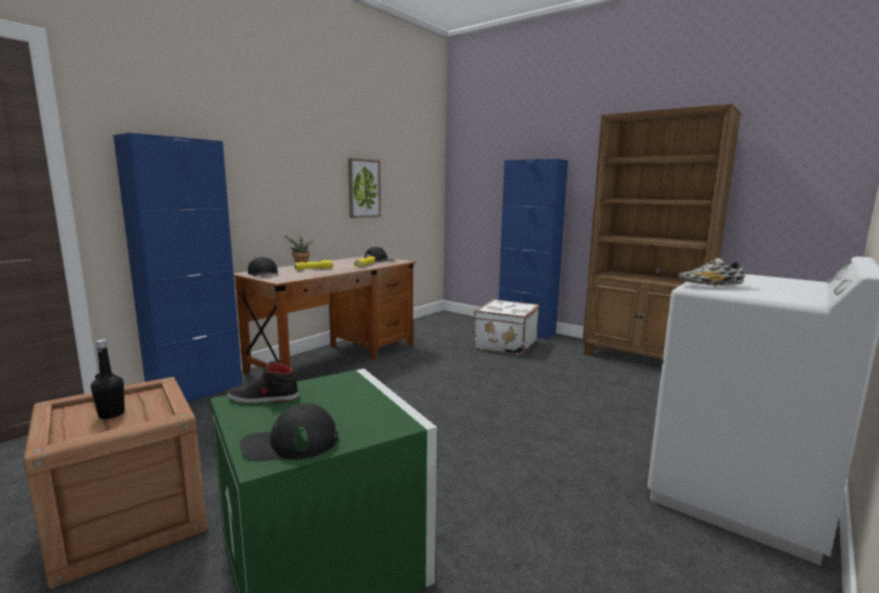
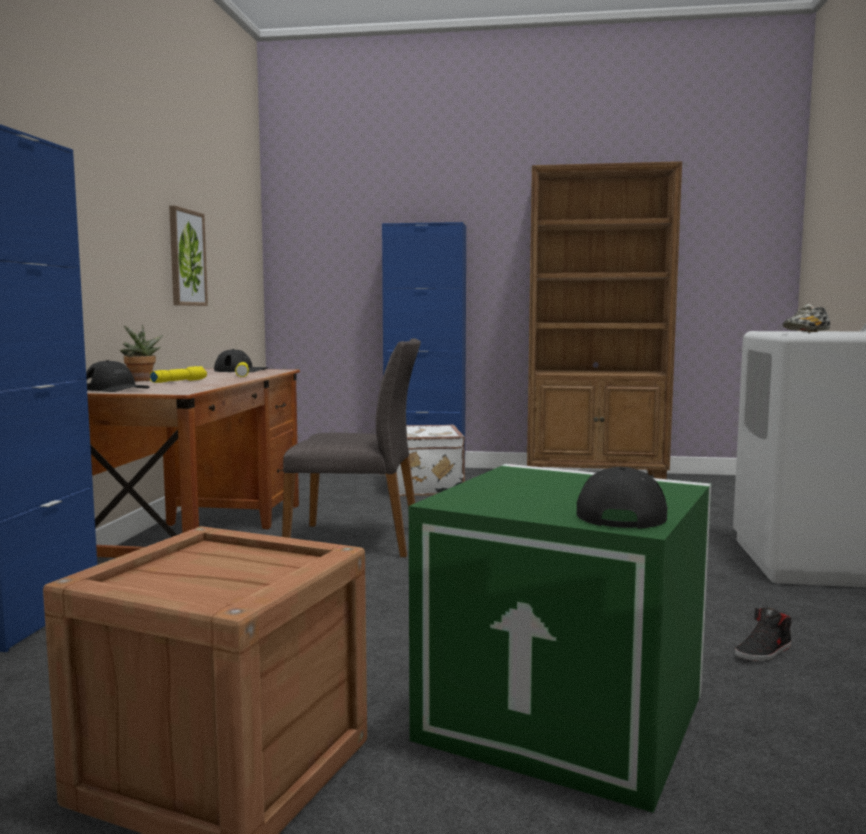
camera: 30 degrees left, 5 degrees down
(111, 414) = (216, 572): black bottle -> none
(263, 398) = (476, 495): black shoe -> black shoe (764, 652)
(290, 443) = (621, 513): black cap -> black cap turned 150 degrees clockwise
(407, 379) = (356, 540): none -> grey chair

